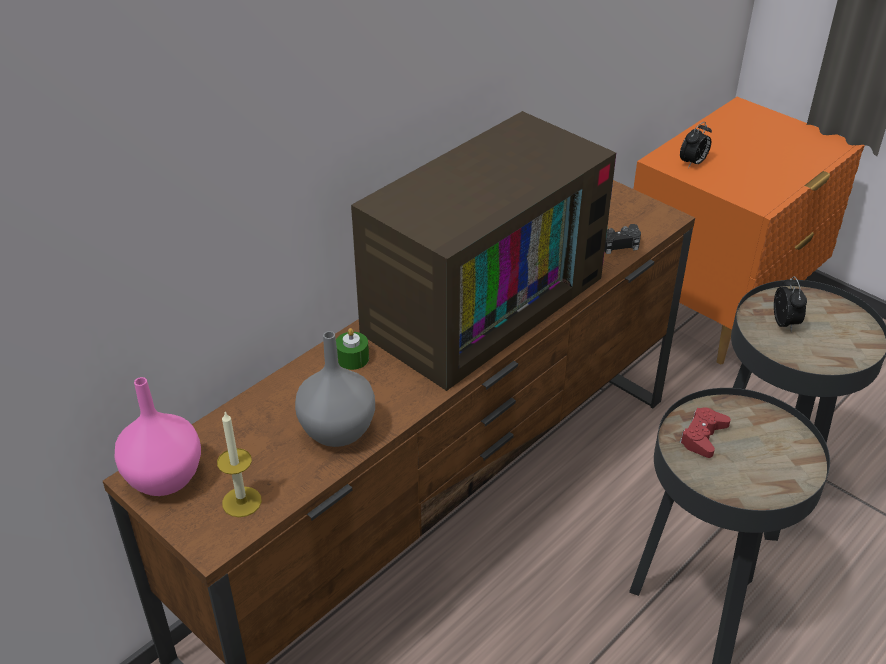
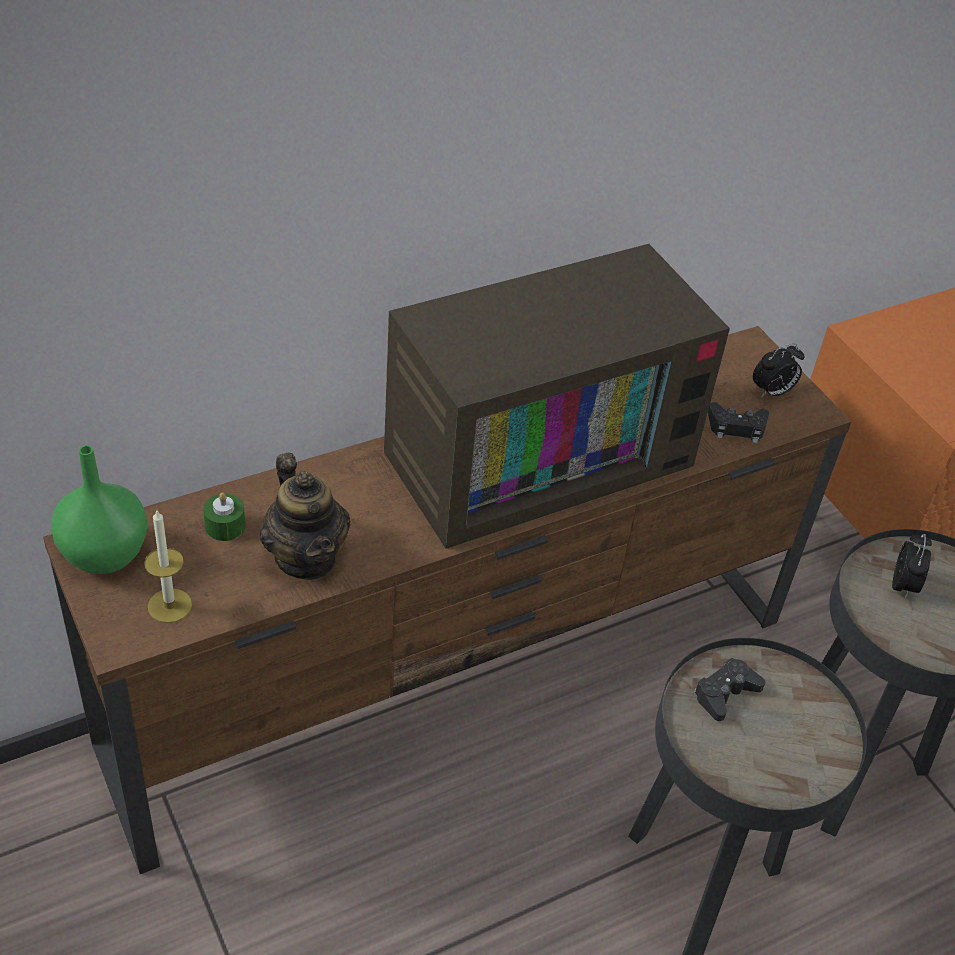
camera: 15 degrees right, 5 degrees up
(163, 480) = (103, 555): pink vase -> green vase
(338, 430) = (306, 557): grey vase -> teapot
(352, 358) = (362, 479): green candle -> green candle (225, 526)
(693, 163) = (896, 348): alarm clock -> alarm clock (772, 392)
(703, 437) = (725, 693): red game controller -> black game controller

